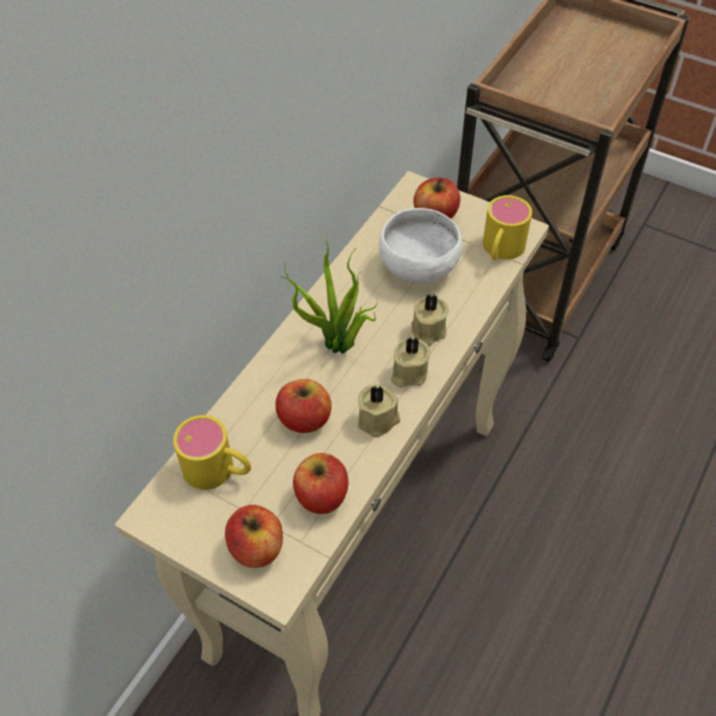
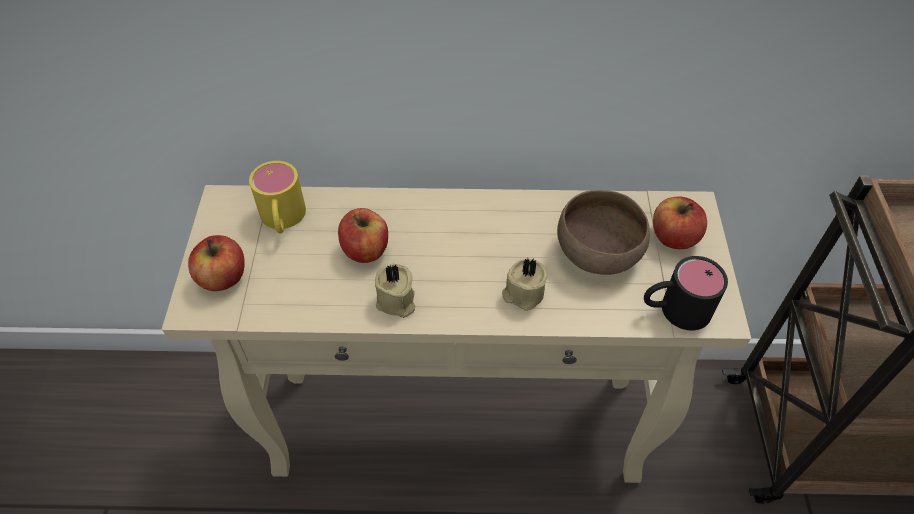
camera: 60 degrees right, 0 degrees up
(321, 496) = (294, 297): apple -> none
(338, 347) = (457, 237): potted plant -> none
(408, 373) = (463, 300): beige candle -> none
(419, 265) = (599, 252): white bowl -> brown bowl
(500, 251) = (674, 309): yellow mug -> black mug

